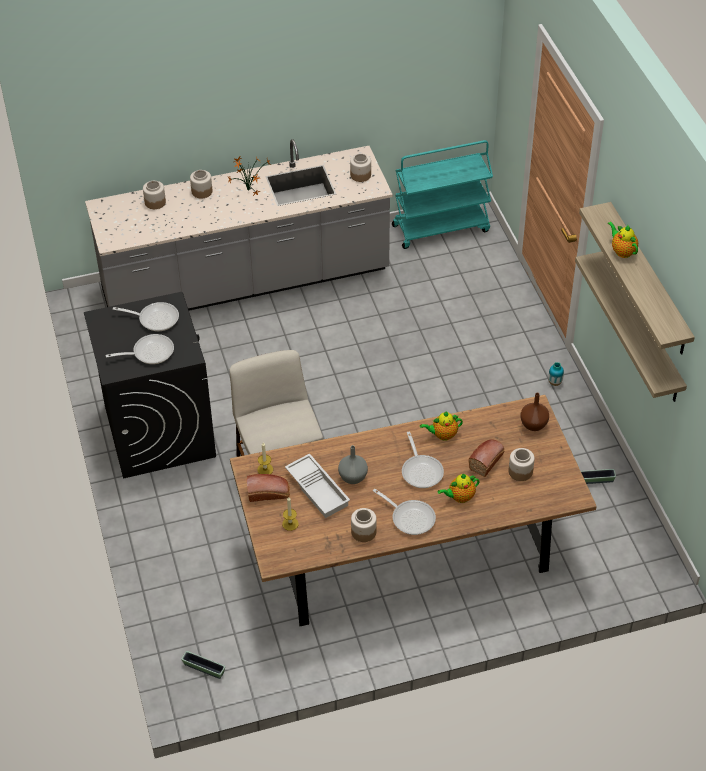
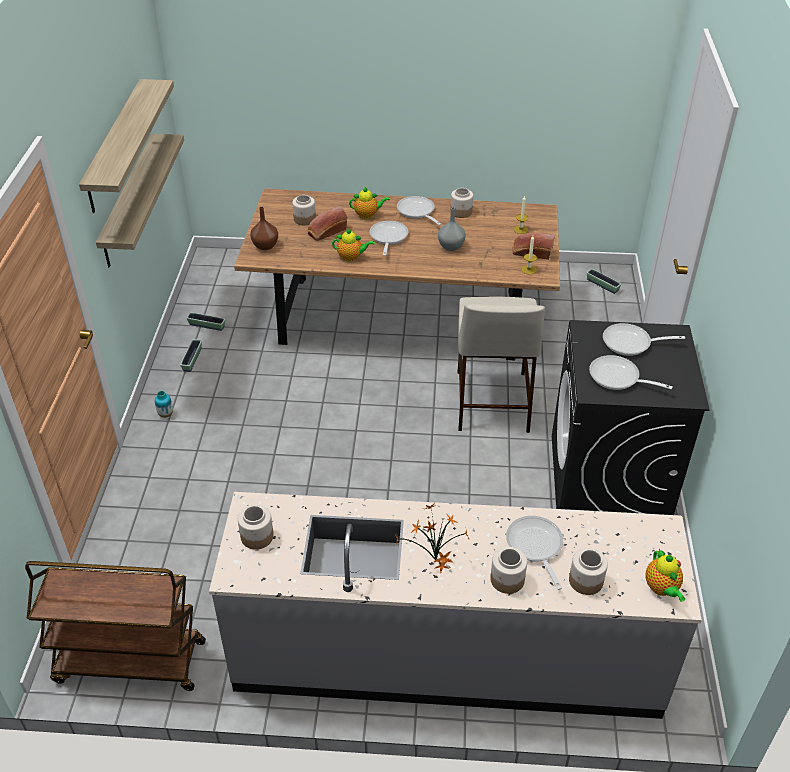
camera: 160 degrees left, 5 degrees down
(190, 212) = (535, 547): none -> frying pan
(318, 489) = (485, 246): white tray -> none
(441, 228) = (129, 662): turquoise cart -> brown cart
(576, 439) = (192, 360): none -> planter
(622, 251) = (123, 142): teapot -> teapot (662, 589)

